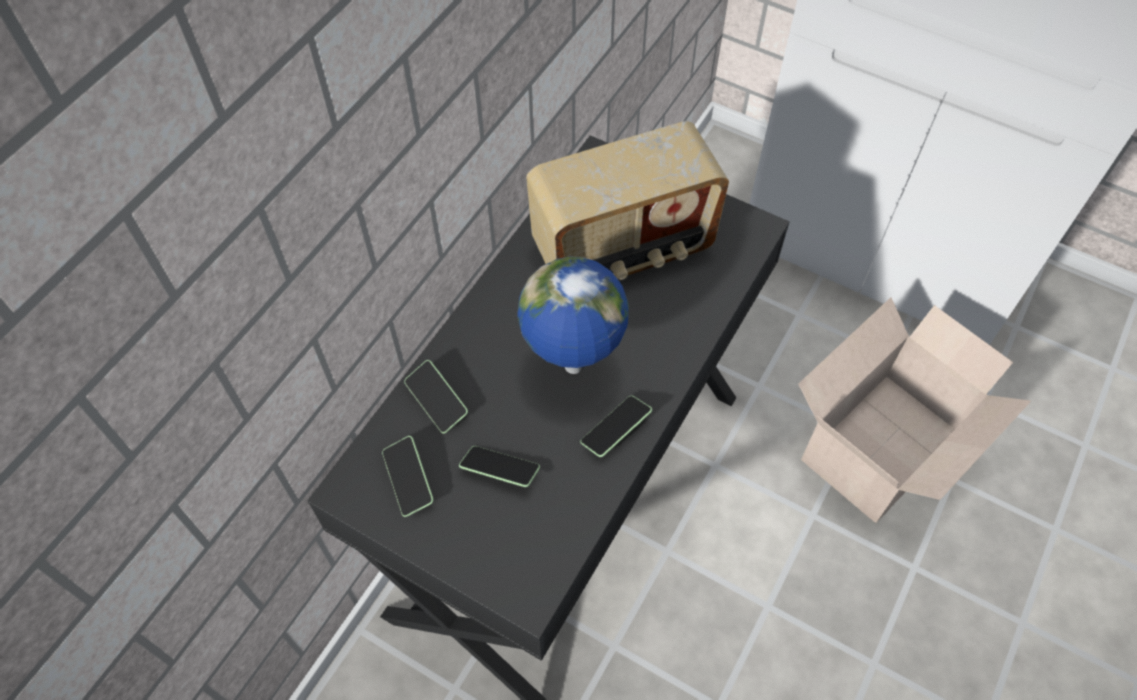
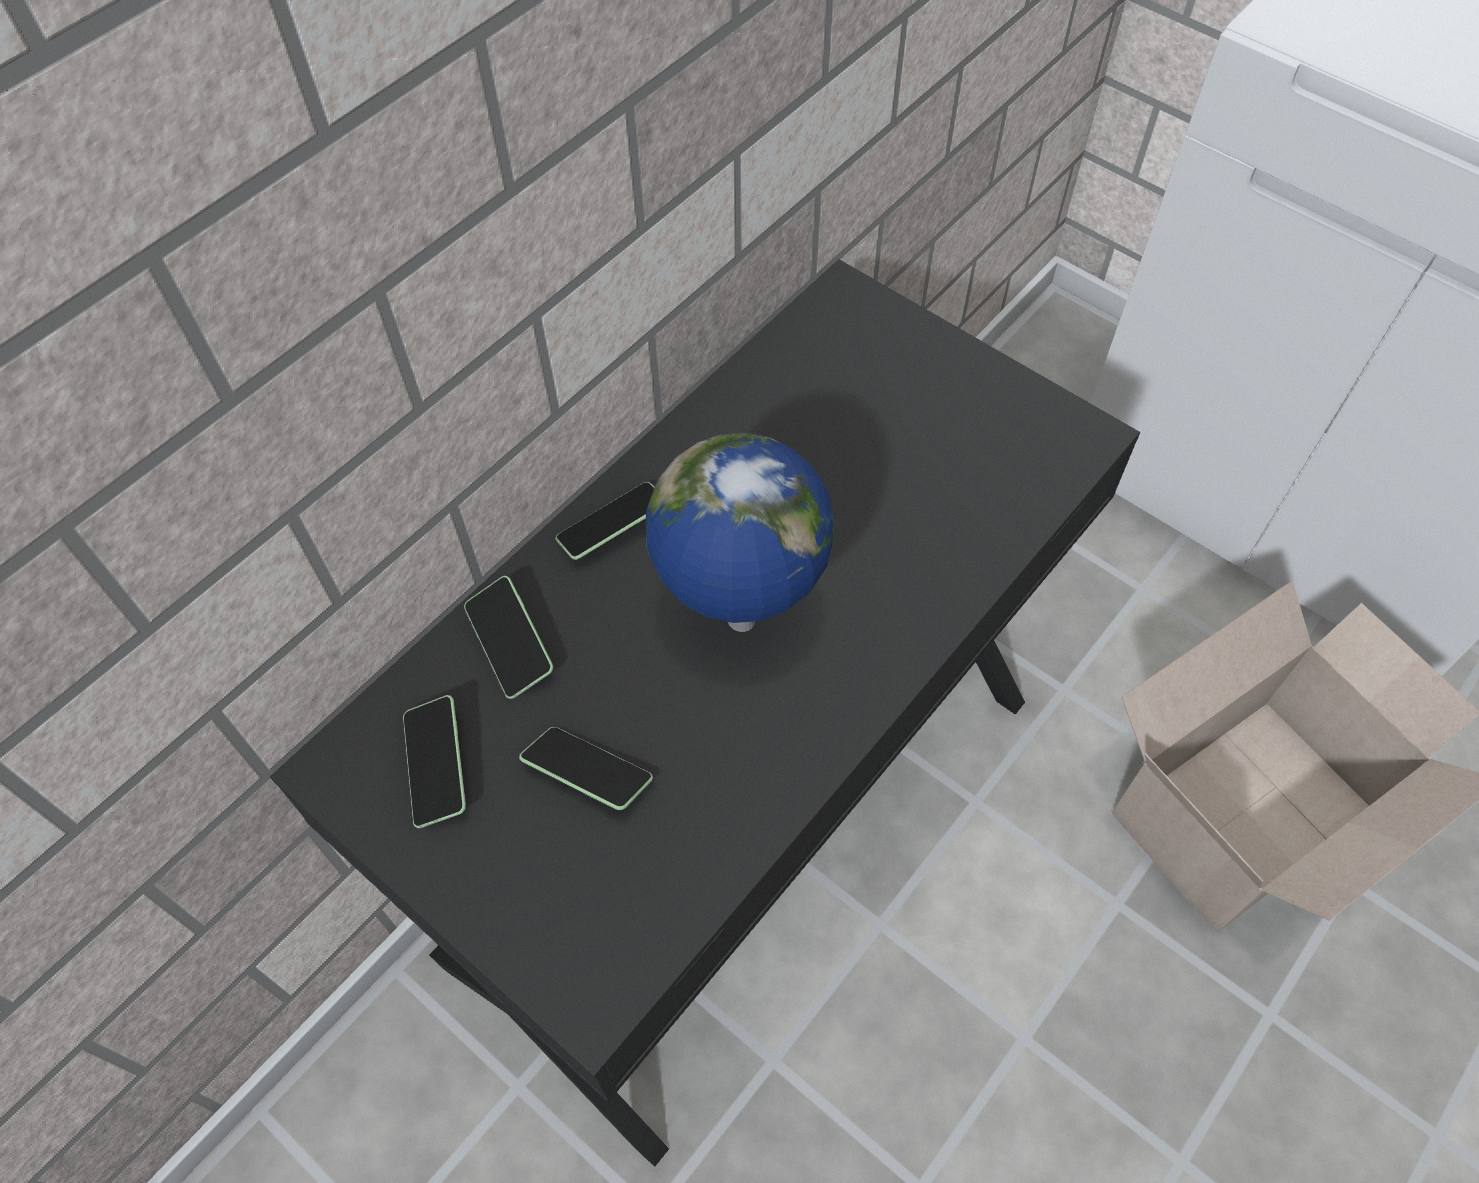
camera: 10 degrees right, 0 degrees up
(615, 430) = (791, 736): phone -> phone (613, 529)
(623, 250) = (858, 444): radio -> none

